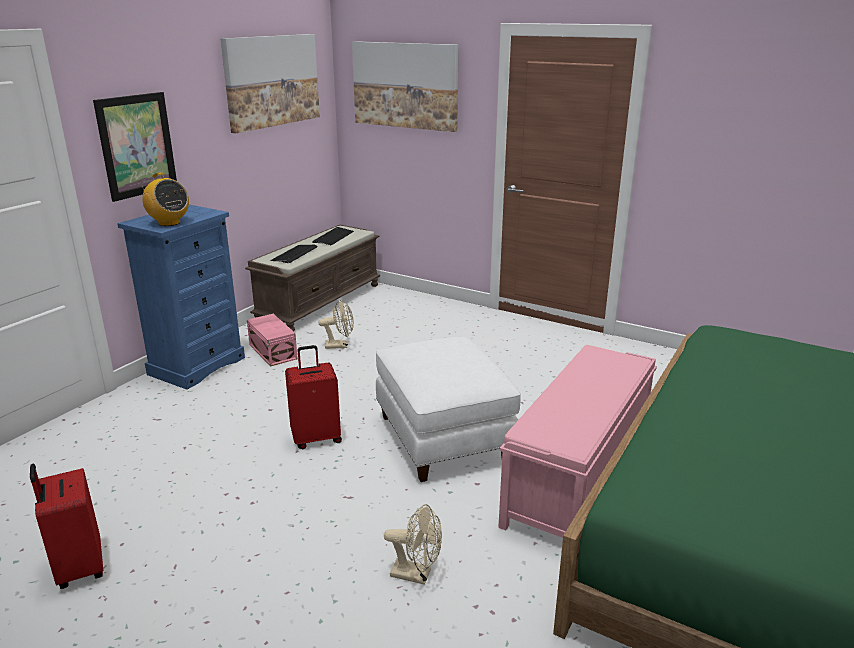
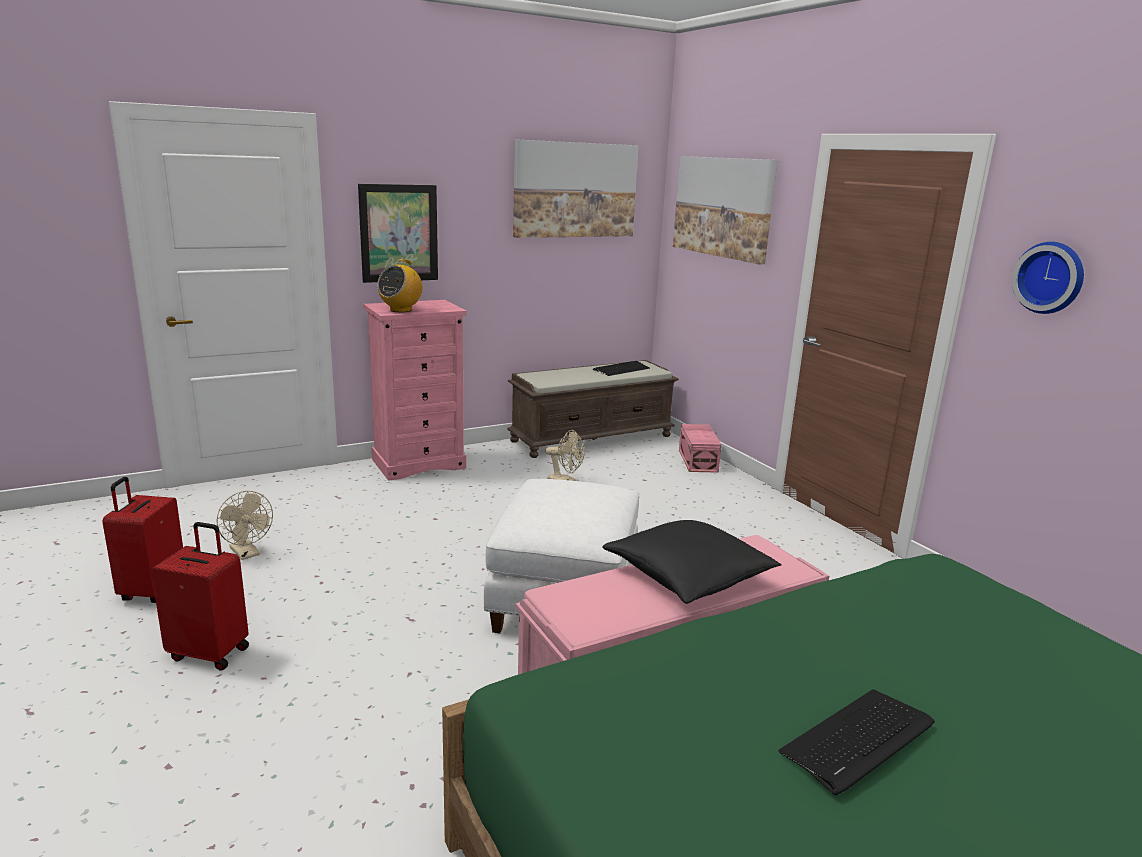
camera: 30 degrees right, 5 degrees down
(169, 223) = (401, 310): radio -> radio turned 45 degrees clockwise
(197, 366) = (419, 463): blue dresser -> pink dresser
(273, 351) = (497, 469): pink storage box -> pink storage box (698, 460)
(294, 254) = (562, 376): keyboard -> keyboard (858, 740)
(316, 438) = (445, 556): red suitcase -> red suitcase (210, 652)
(417, 574) = (385, 715): beige fan -> beige fan (247, 554)
(587, 388) = (688, 577): none -> black pillow
(703, 125) = (1050, 277): none -> wall clock

